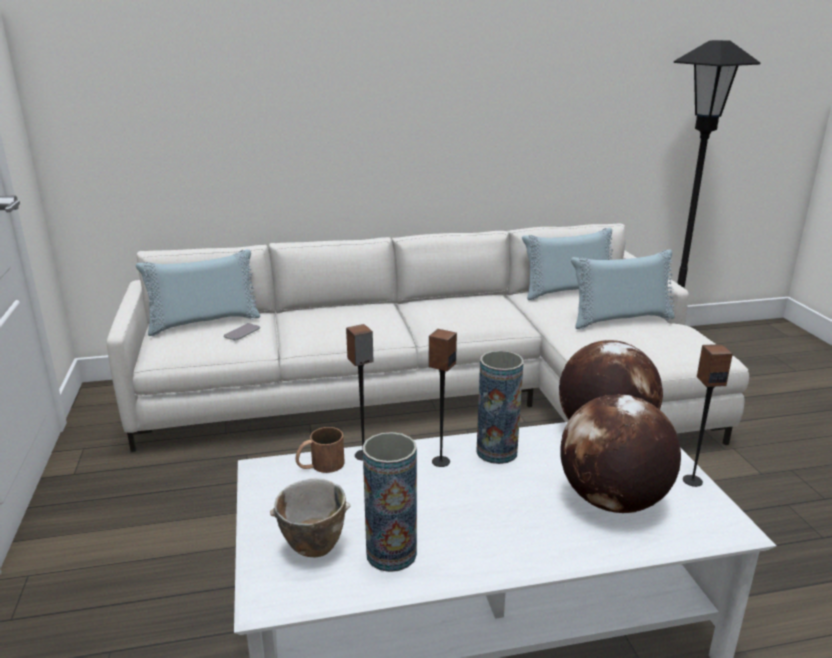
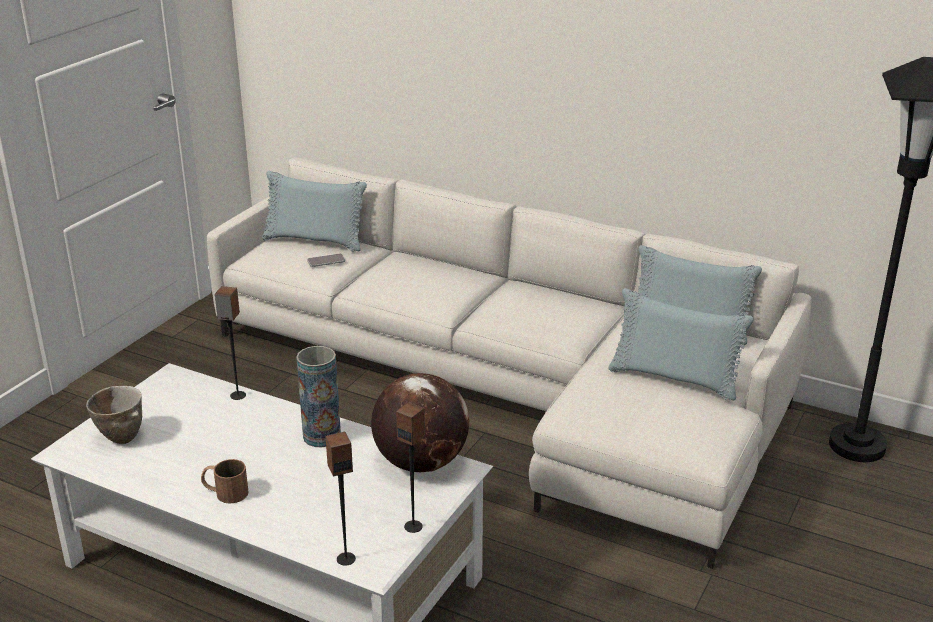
camera: 40 degrees right, 5 degrees up
(320, 465) = (203, 389): brown mug -> brown mug (224, 492)
(391, 553) = (154, 462): vase -> none
(440, 461) = (275, 424): speaker -> speaker (346, 558)
(612, 501) = (331, 507): globe -> none

